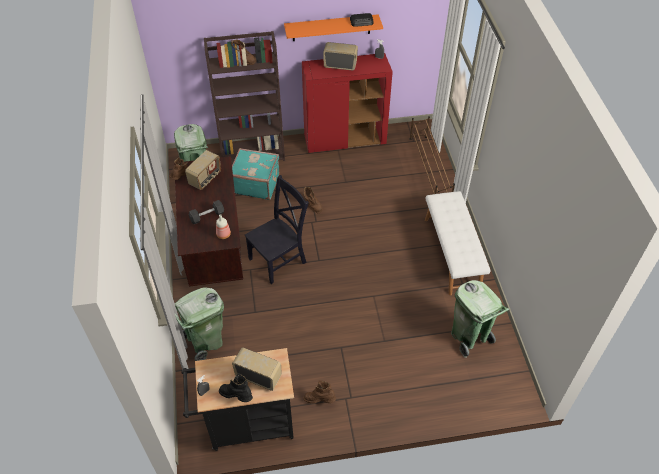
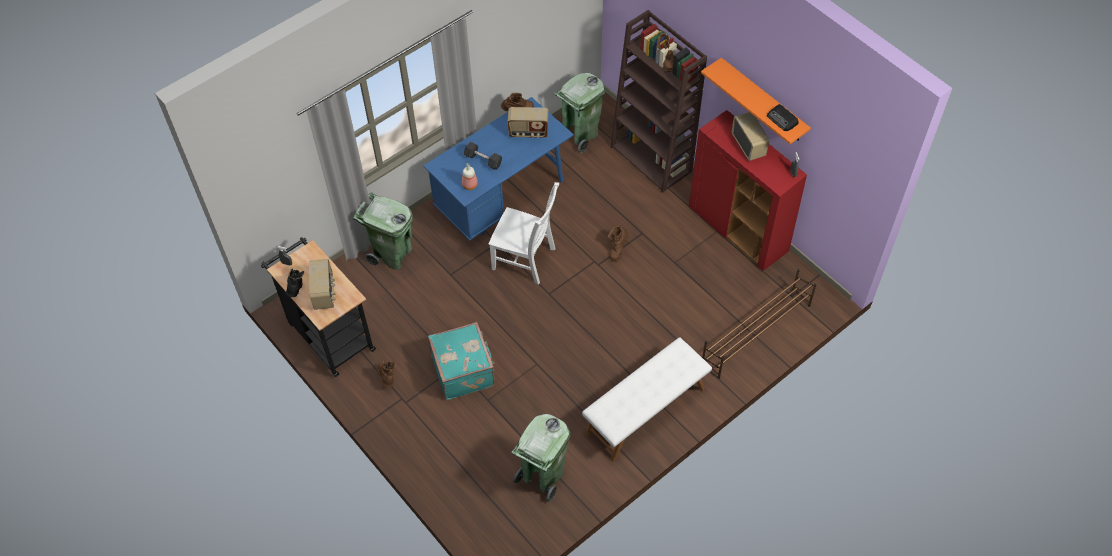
camera: 60 degrees right, 5 degrees up
(214, 248) = (502, 199): brown desk -> blue desk
(255, 183) = (610, 186): turquoise suitcase -> turquoise suitcase (464, 370)
(279, 259) = (526, 260): black chair -> white chair

